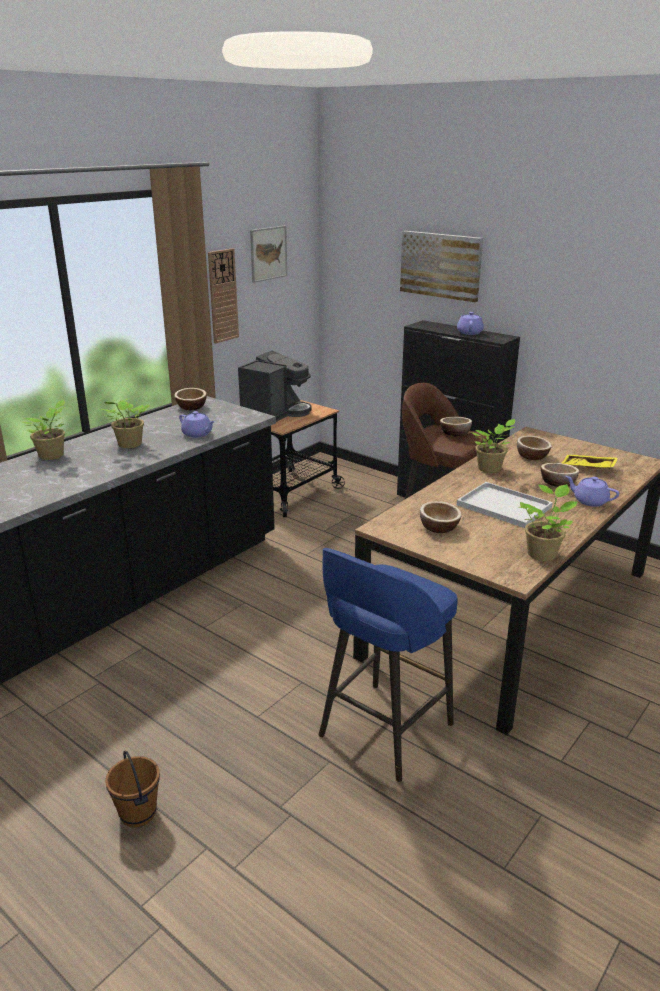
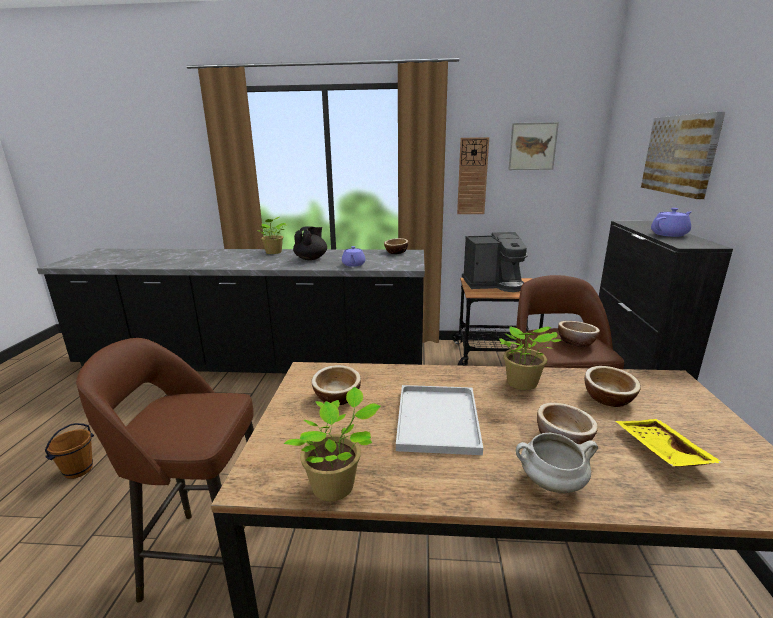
camera: 55 degrees right, 5 degrees down
(129, 445) = (311, 258): potted plant -> black teapot
(383, 732) = (208, 555): blue stool -> brown stool
(589, 501) = (551, 484): purple teapot -> white cooking pot

